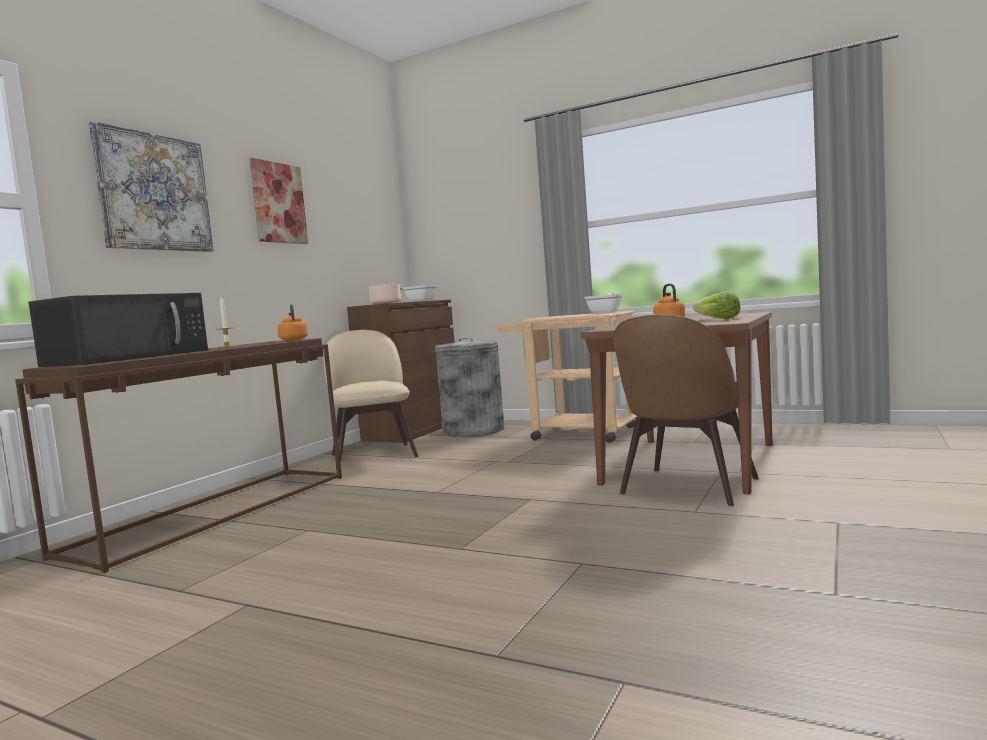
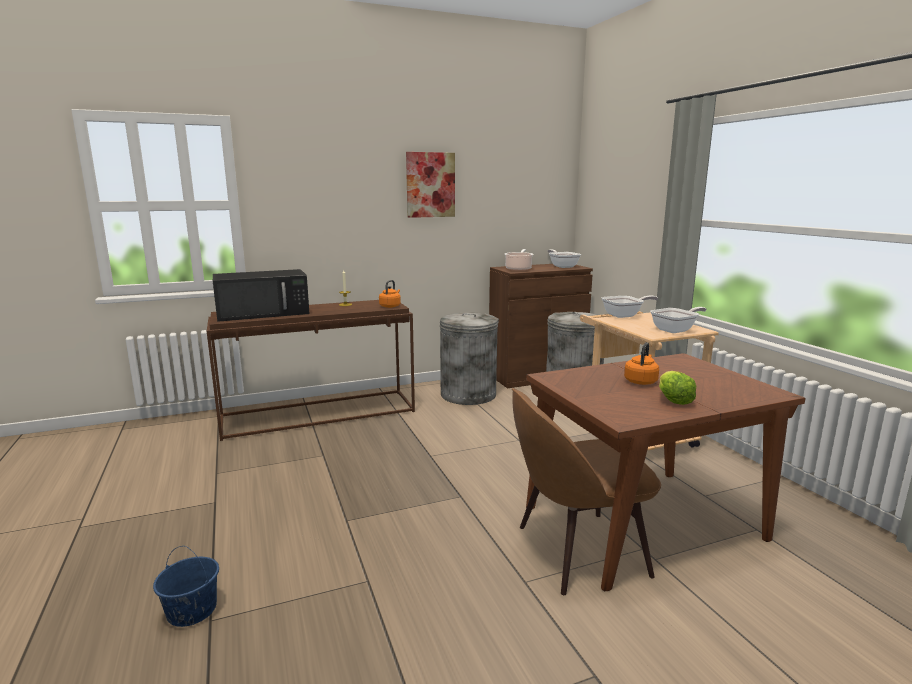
camera: 40 degrees right, 10 degrees up
(154, 192) = (321, 188): picture -> none
(373, 455) = (468, 394): beige chair -> grey trash can
(453, 663) = (191, 610): none -> blue bucket
(542, 316) = (625, 315): none -> frying pan

